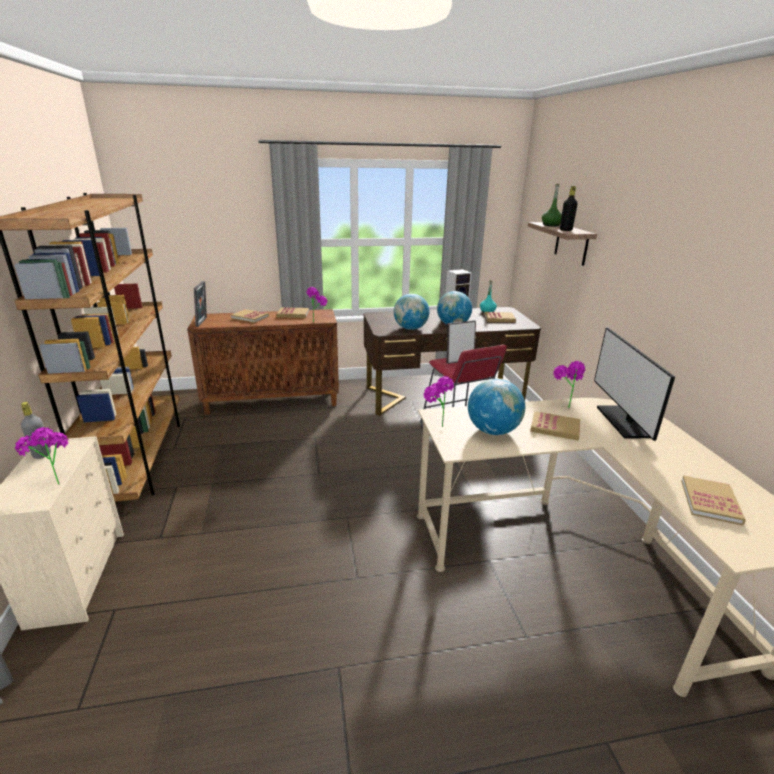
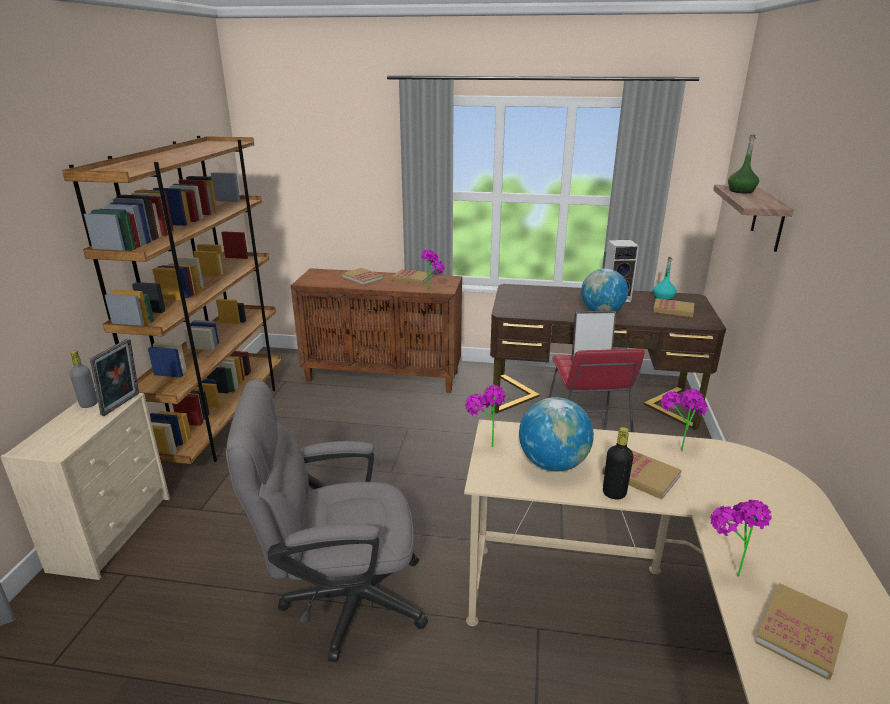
camera: 20 degrees right, 0 degrees up
(54, 481) = (82, 434): potted plant -> potted plant (726, 569)
(203, 322) = (311, 279): picture frame -> picture frame (123, 404)
(330, 580) = (341, 600): none -> grey office chair
(410, 328) = (543, 311): globe -> none
(565, 230) = (751, 201): black bottle -> black bottle (614, 493)
(623, 422) = (750, 485): monitor -> none

